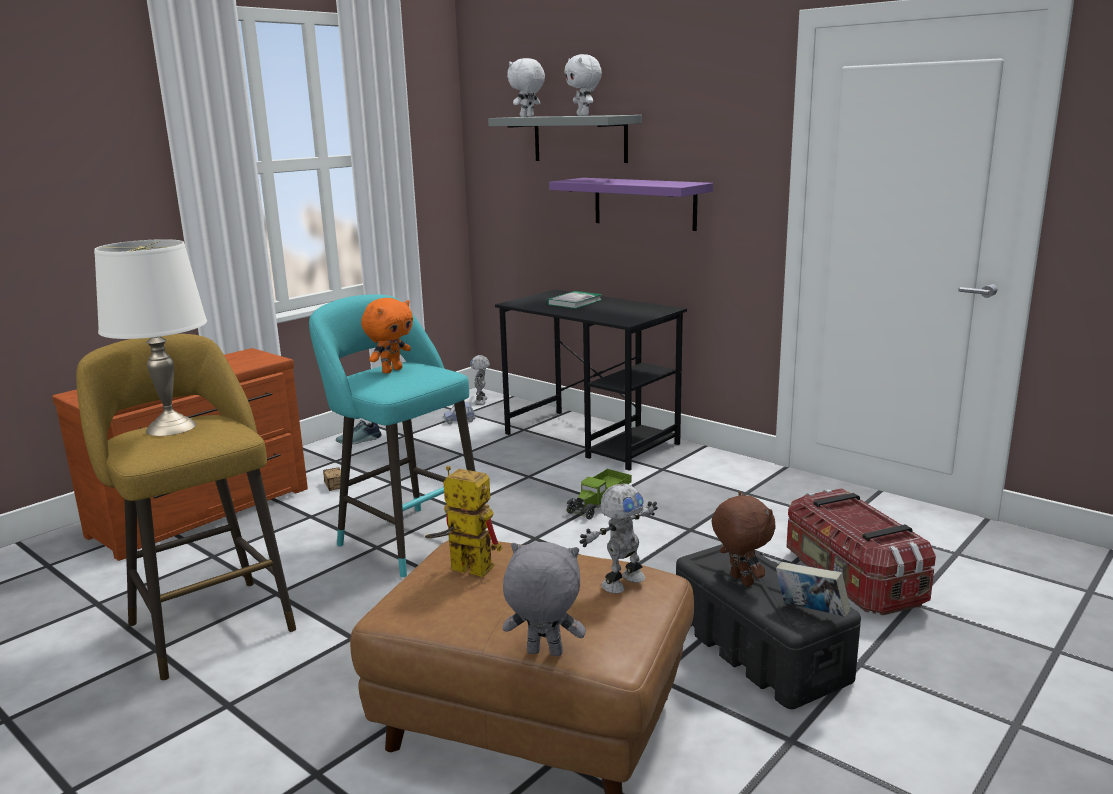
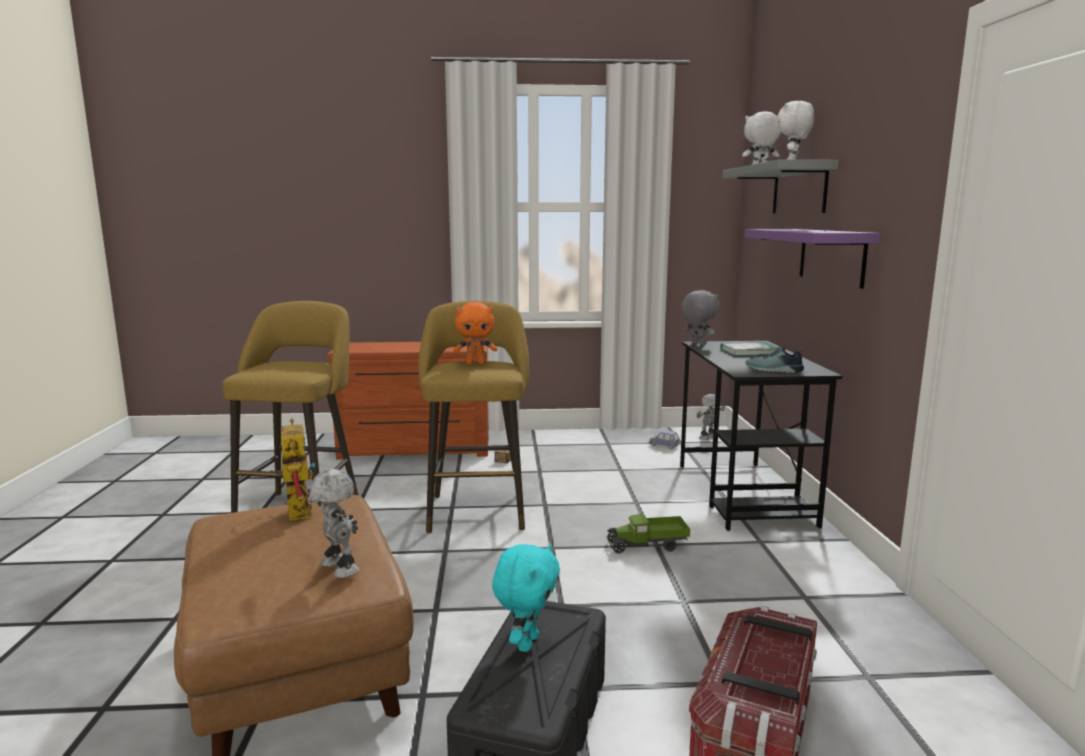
camera: 45 degrees right, 5 degrees down
(170, 428) = (290, 363): white table lamp -> none
(359, 441) = (573, 437): shoe -> shoe (774, 370)
(405, 538) = (477, 509): turquoise stool -> yellow stool
(543, 654) = (193, 584): grey plush toy -> grey plush toy (697, 344)
(621, 582) = (337, 568): toy robot -> toy robot turned 135 degrees counterclockwise
(740, 580) = (526, 642): brown plush toy -> turquoise plush toy
(810, 613) = (511, 705): book -> none

